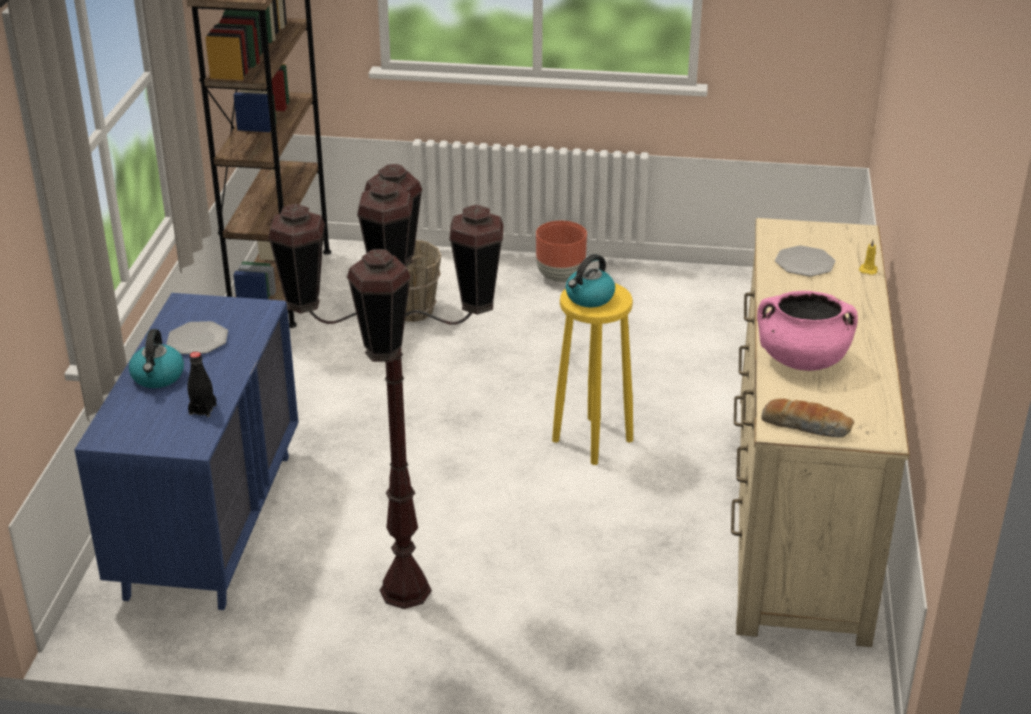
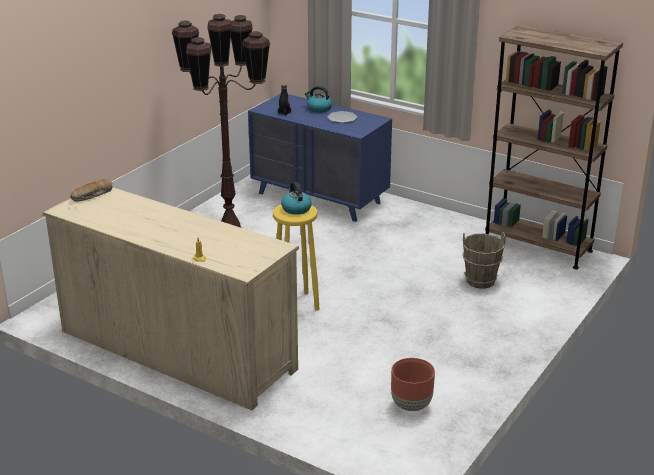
camera: 115 degrees right, 5 degrees down
(561, 277) = (494, 344): brown planter -> brown planter (411, 405)
(802, 360) = (141, 211): pink cooking pot -> none
(804, 263) = (229, 242): plate -> none

